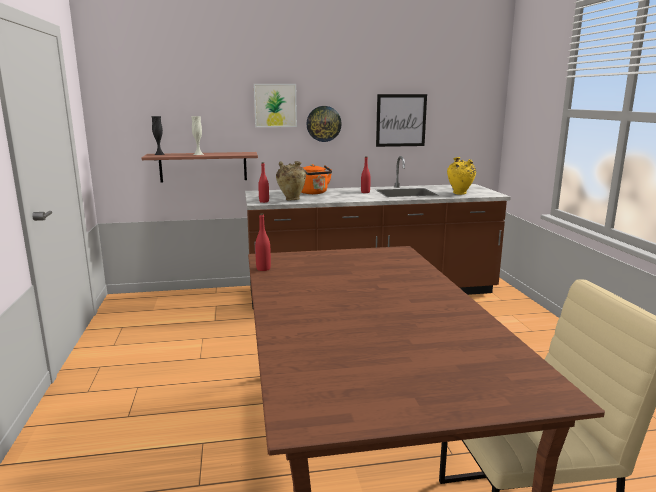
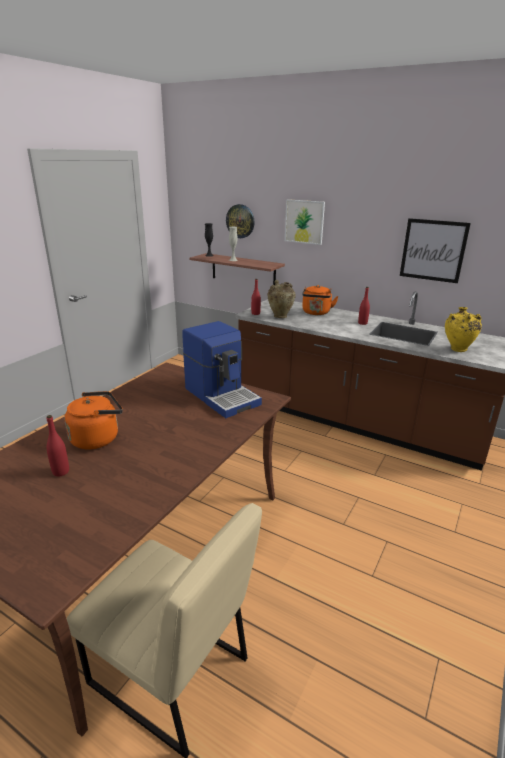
camera: 40 degrees right, 10 degrees up
(263, 269) = (144, 380): red bottle -> red bottle (61, 472)
(323, 123) = (347, 244): wall clock -> wall clock (240, 221)
(334, 313) = (98, 438): none -> orange kettle
(361, 258) = (222, 396): none -> coffee machine

